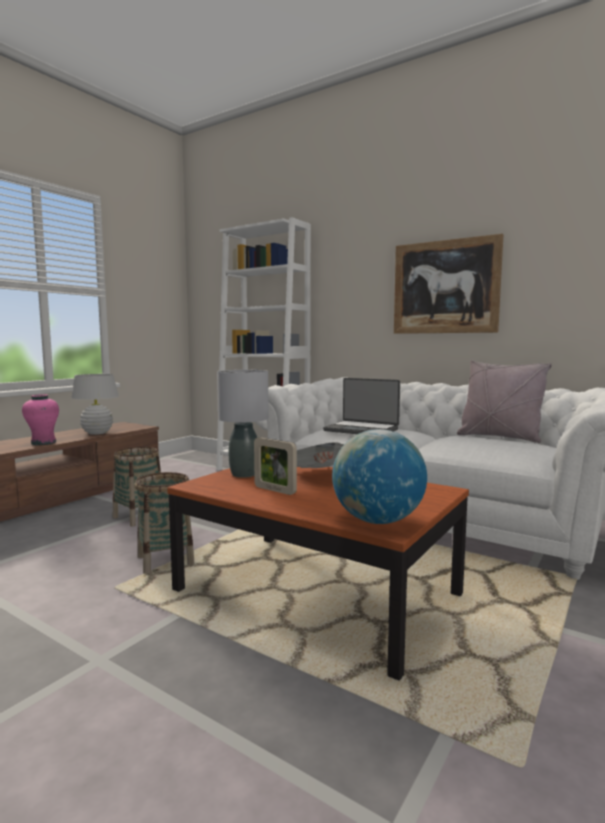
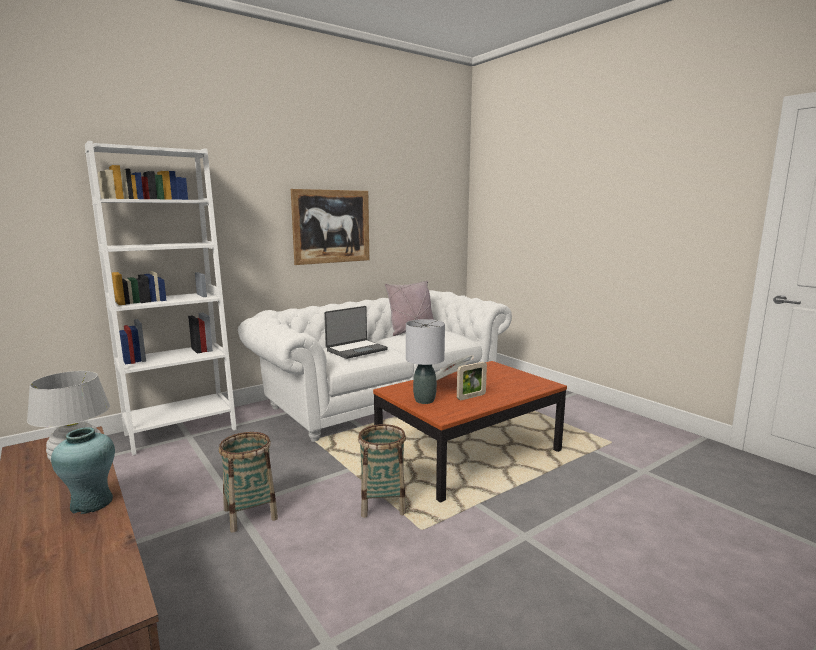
camera: 70 degrees left, 5 degrees up
(43, 443) = (92, 503): pink vase -> turquoise vase
(377, 520) = (537, 384): globe -> none

